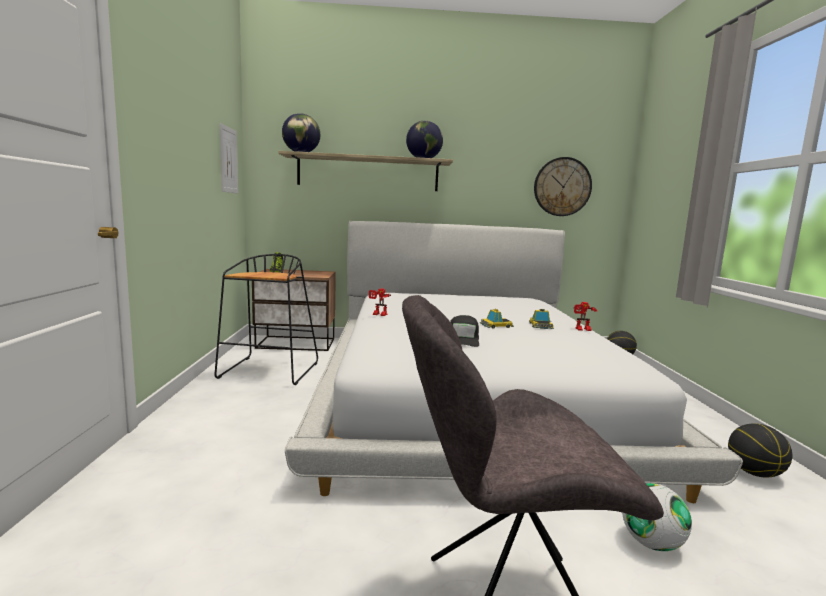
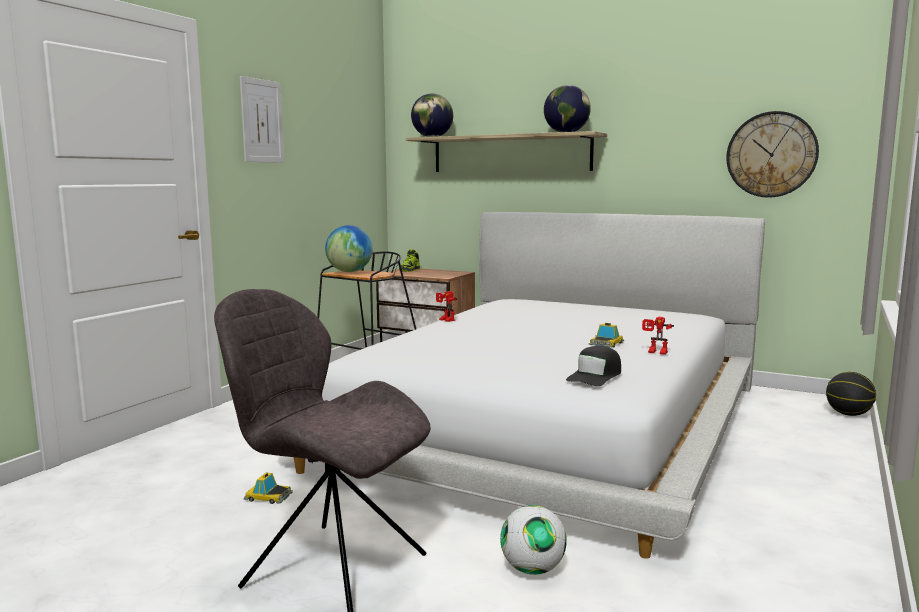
camera: 30 degrees right, 0 degrees up
(228, 160) = (357, 152): picture -> picture (262, 121)
(252, 273) = (350, 272): none -> globe
(463, 339) = (476, 348): black cap -> black cap (595, 376)
(496, 325) = (549, 339): toy car -> toy car (268, 496)
(754, 473) = (792, 557): basketball -> none

